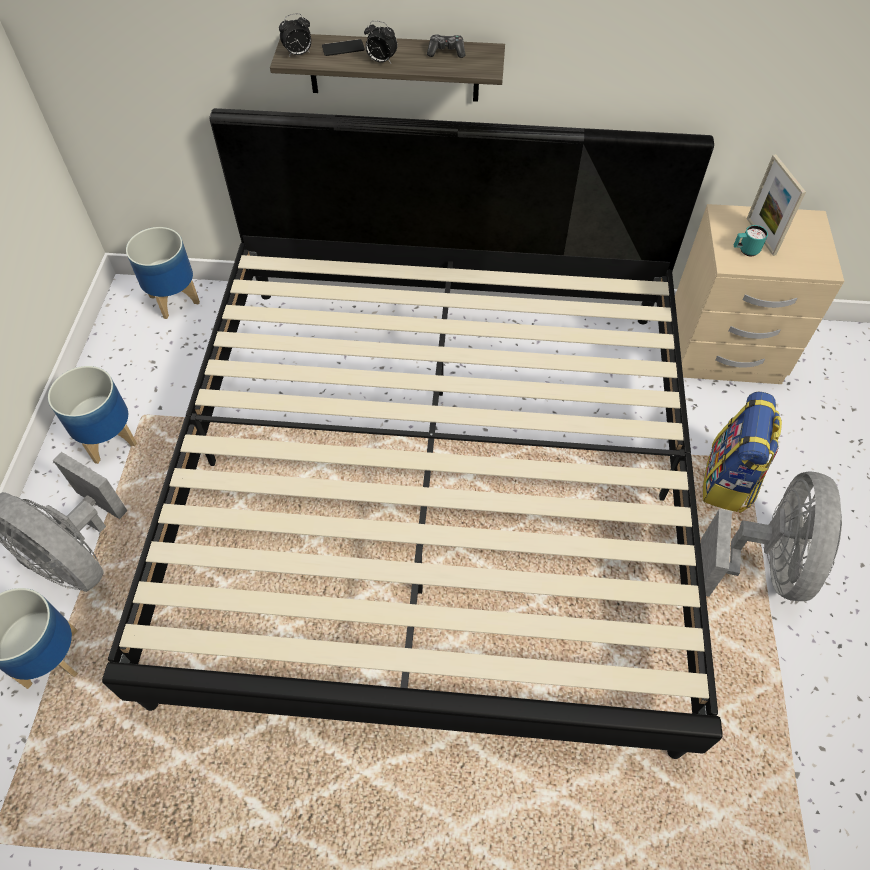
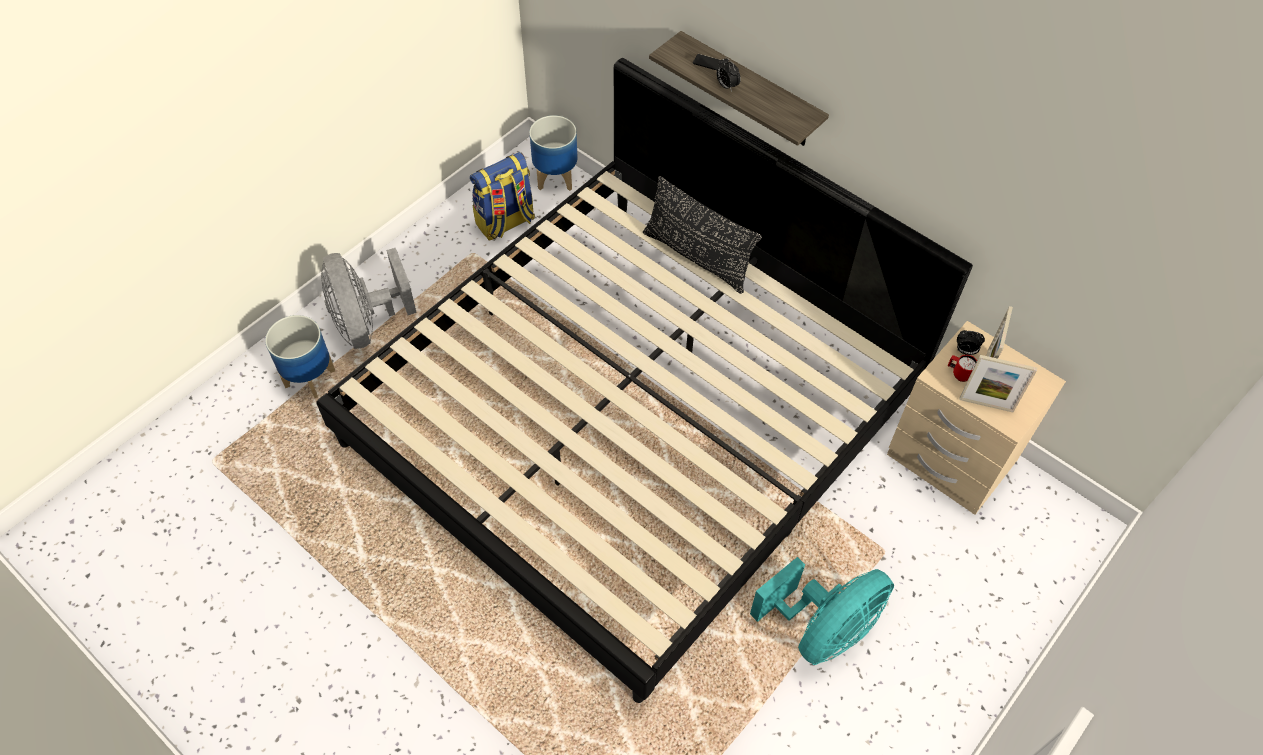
camera: 35 degrees right, 0 degrees up
(109, 439) = (440, 256): planter -> none
(298, 54) = (676, 53): alarm clock -> alarm clock (965, 351)
(399, 288) = (697, 257): none -> black pillow
(446, 52) = (779, 100): game controller -> none
(728, 481) = (854, 557): backpack -> backpack (505, 223)
(745, 251) = (958, 374): turquoise mug -> red mug
(763, 564) = (822, 629): grey fan -> turquoise fan
(791, 264) = (986, 404): none -> picture frame

